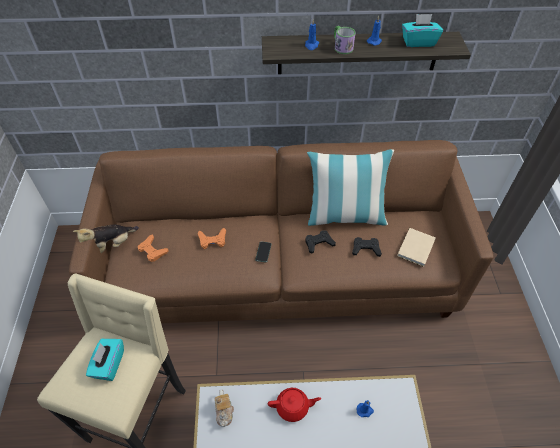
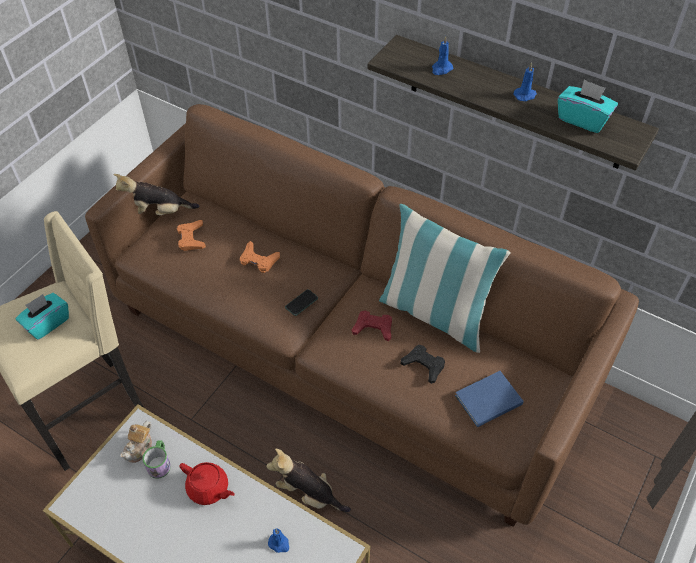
camera: 35 degrees right, 0 degrees up
(319, 243) = (373, 328): black game controller -> red game controller
(327, 372) = (308, 493): none -> plush toy
(341, 47) = (476, 85): mug -> mug (160, 463)
(415, 248) = (486, 400): beige book -> blue book

